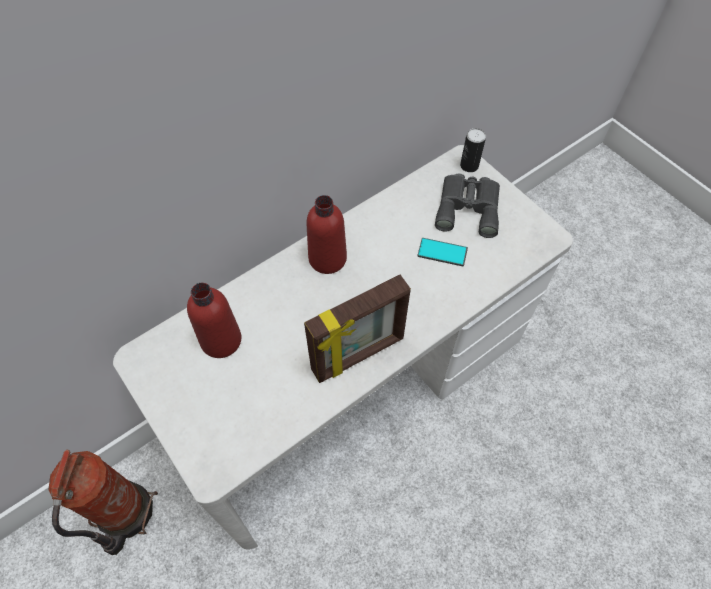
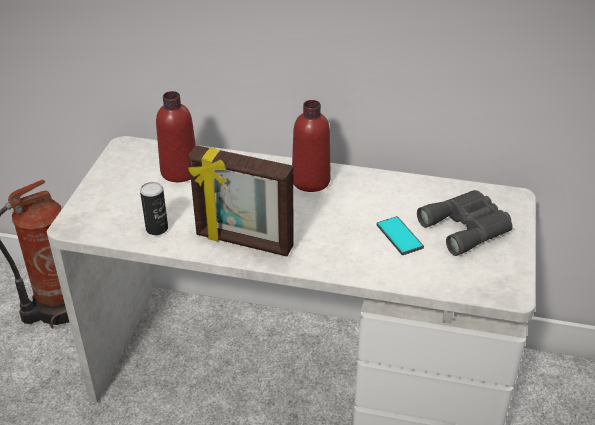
camera: 50 degrees right, 20 degrees down
(469, 165) = (513, 205): can -> can (157, 228)

